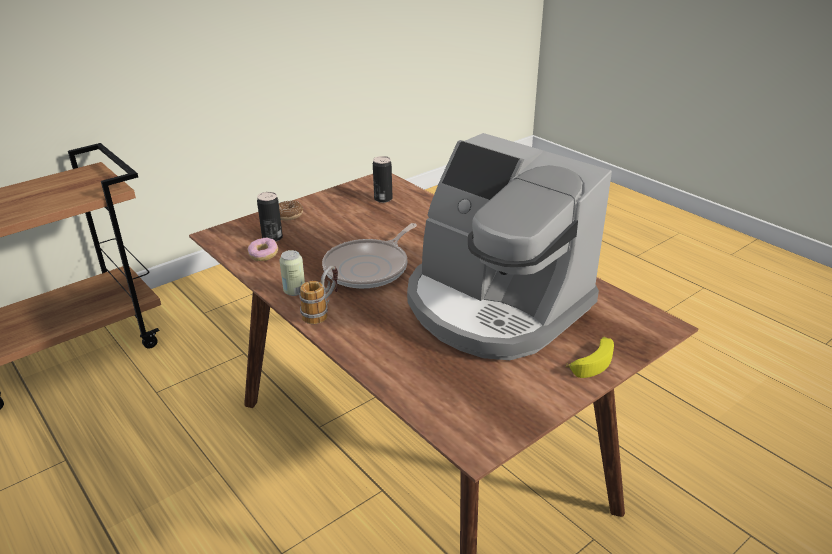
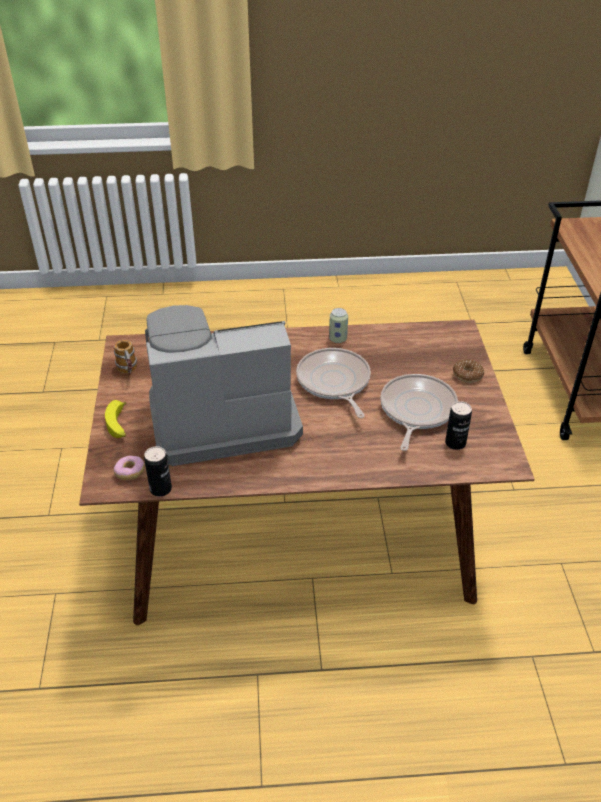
camera: 125 degrees right, 10 degrees up
(263, 255) = (404, 342): donut -> donut (130, 472)
(272, 238) = (430, 354): can -> can (160, 489)
(322, 311) = (300, 342): mug -> mug (129, 372)
(363, 222) = (416, 410): none -> frying pan

